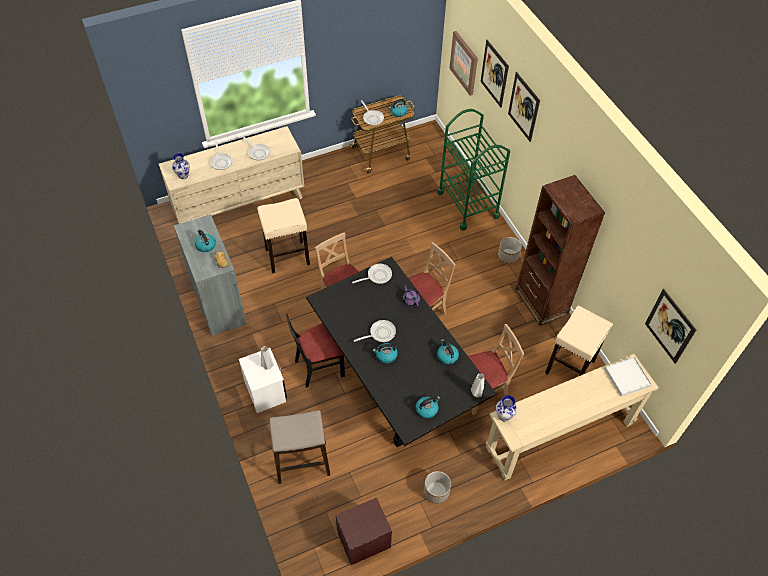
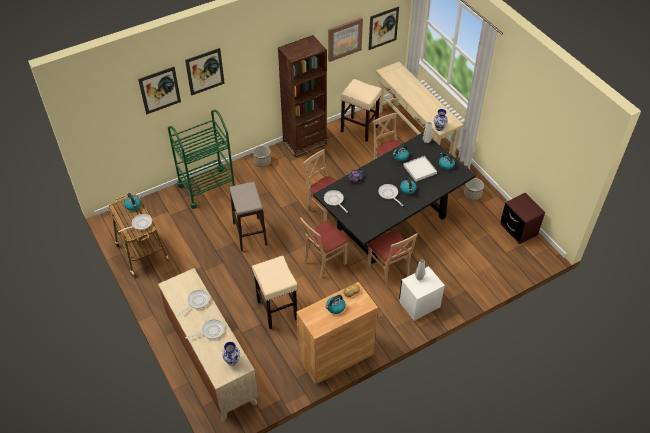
camera: 95 degrees left, 5 degrees down
(218, 302) = (336, 356): grey cabinet -> brown cabinet
(302, 462) = (473, 271): stool -> stool (249, 234)
(319, 367) = (389, 271): black chair -> beige chair
(464, 63) = (116, 127): picture -> picture (344, 39)
(626, 377) = (395, 74): white tray -> white tray (419, 170)

